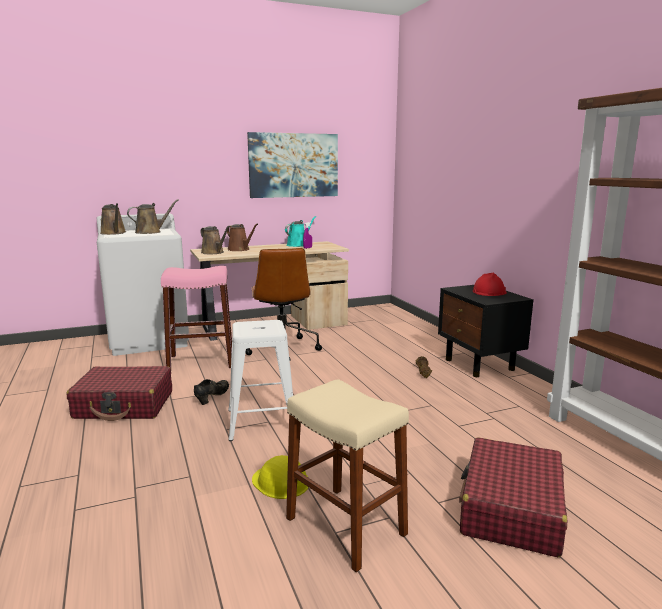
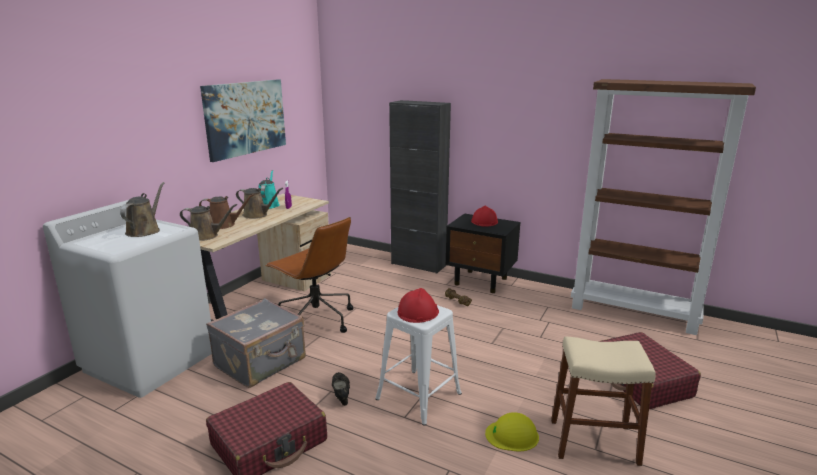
camera: 40 degrees left, 5 degrees up
(114, 233) = (99, 243): brown watering can -> brown watering can (257, 215)
(201, 361) = (261, 363): pink stool -> grey suitcase
(256, 327) = (418, 312): none -> red hard hat
(438, 336) = (418, 264): none -> black cabinet

